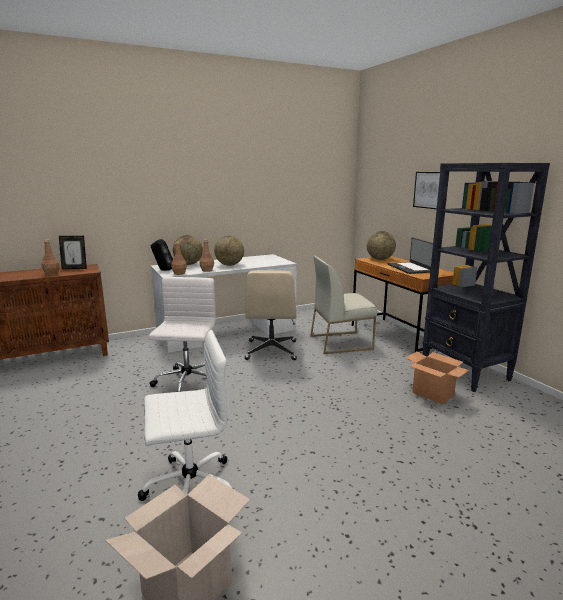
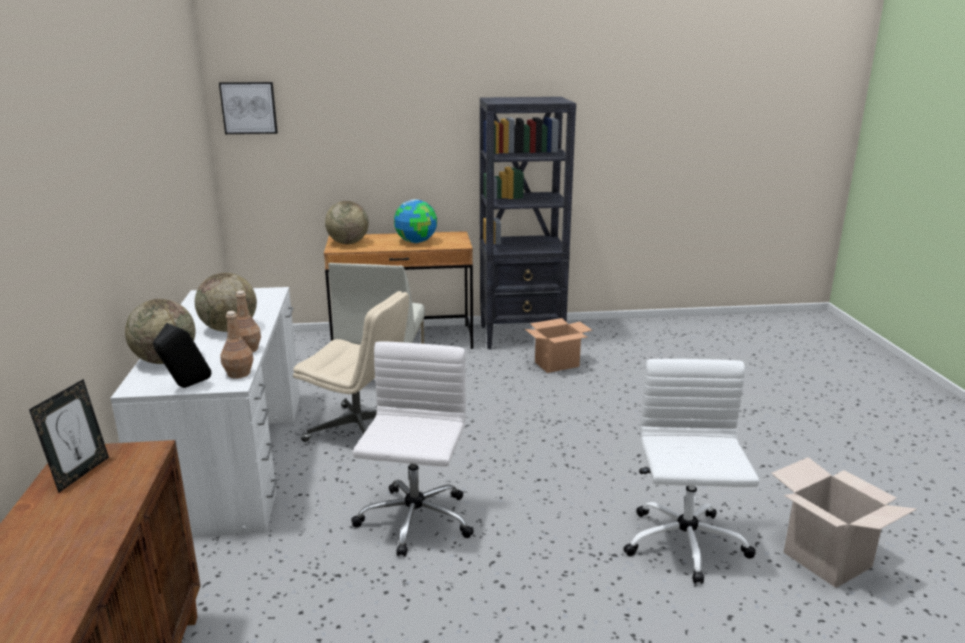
camera: 70 degrees left, 5 degrees up
(51, 274) = (106, 504): brown bottle -> none
(187, 383) = (414, 521): white office chair -> white office chair turned 75 degrees clockwise
(410, 268) = (416, 241): laptop -> globe
(429, 190) = (393, 133): picture -> picture (249, 108)

